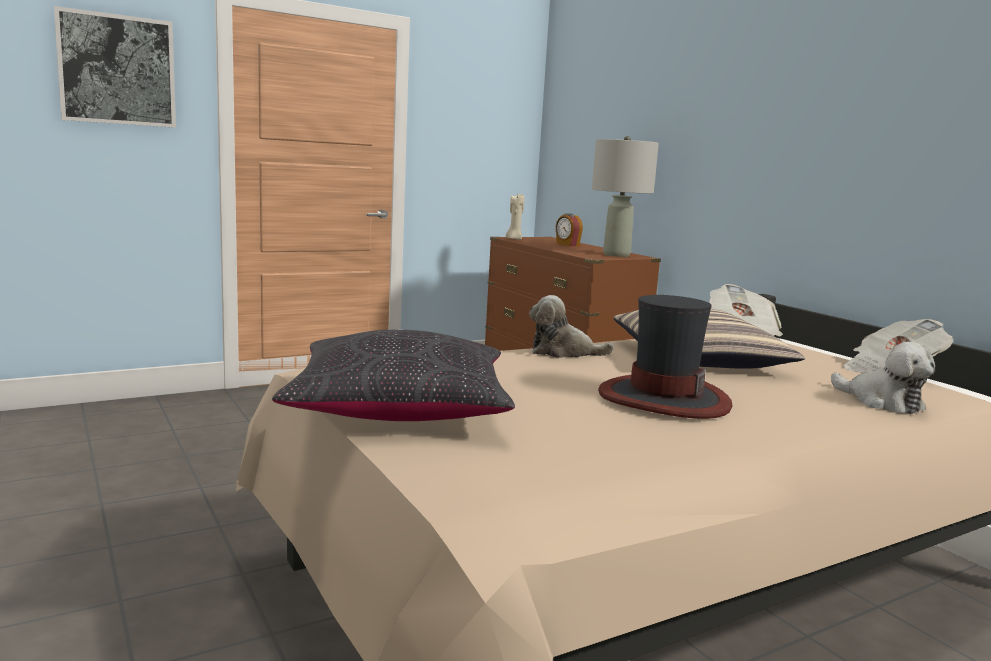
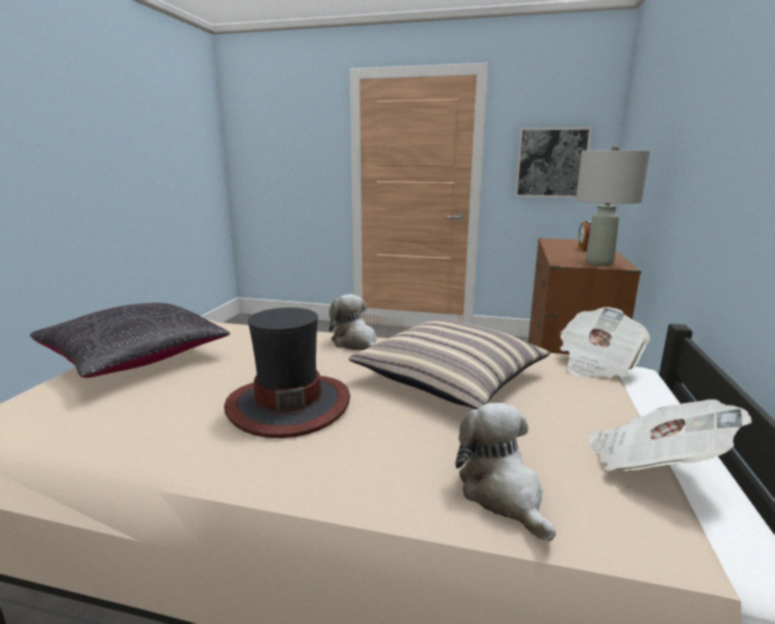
camera: 45 degrees right, 5 degrees up
(117, 70) = (297, 130): picture -> picture (551, 163)
(514, 239) = (552, 241): beige candle -> none
(881, 402) = (503, 494): plush toy -> plush toy turned 150 degrees clockwise

